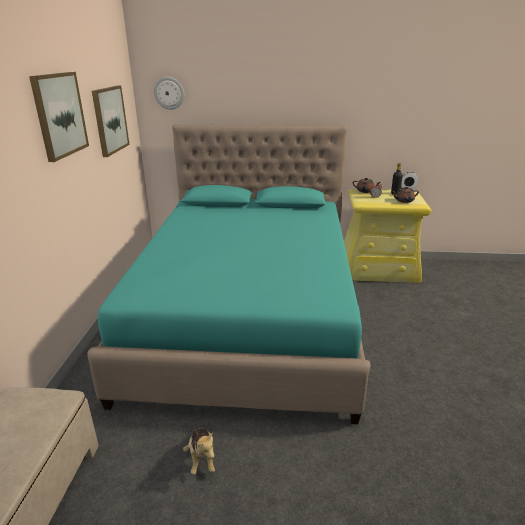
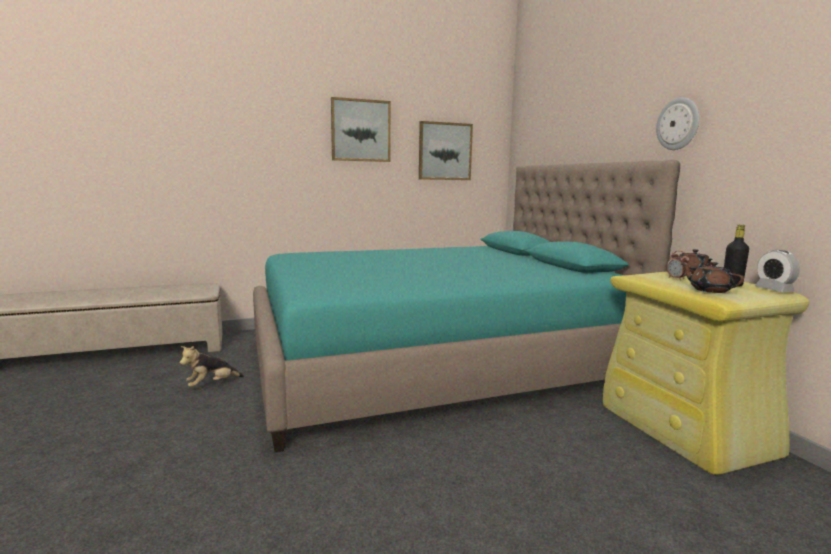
camera: 65 degrees right, 15 degrees down
(169, 93) = (529, 134): wall clock -> wall clock (678, 124)

